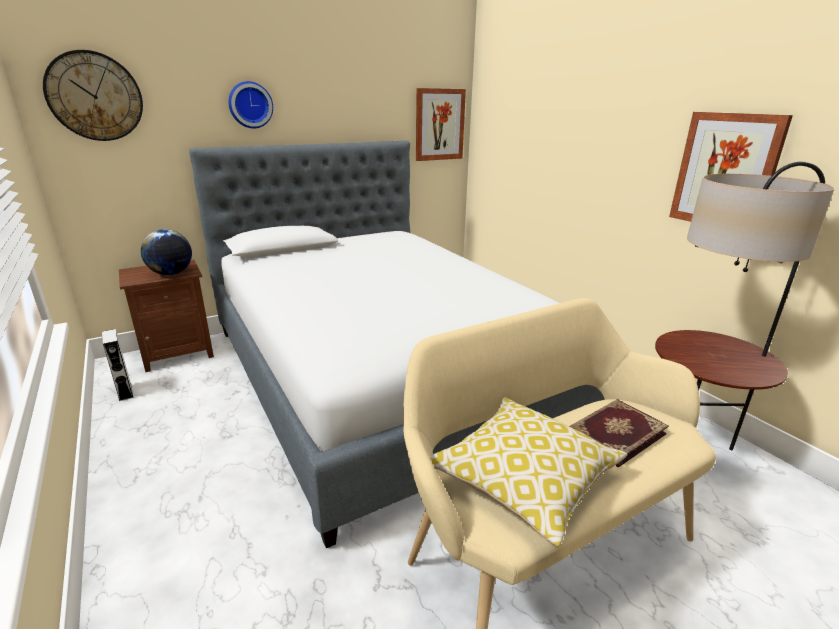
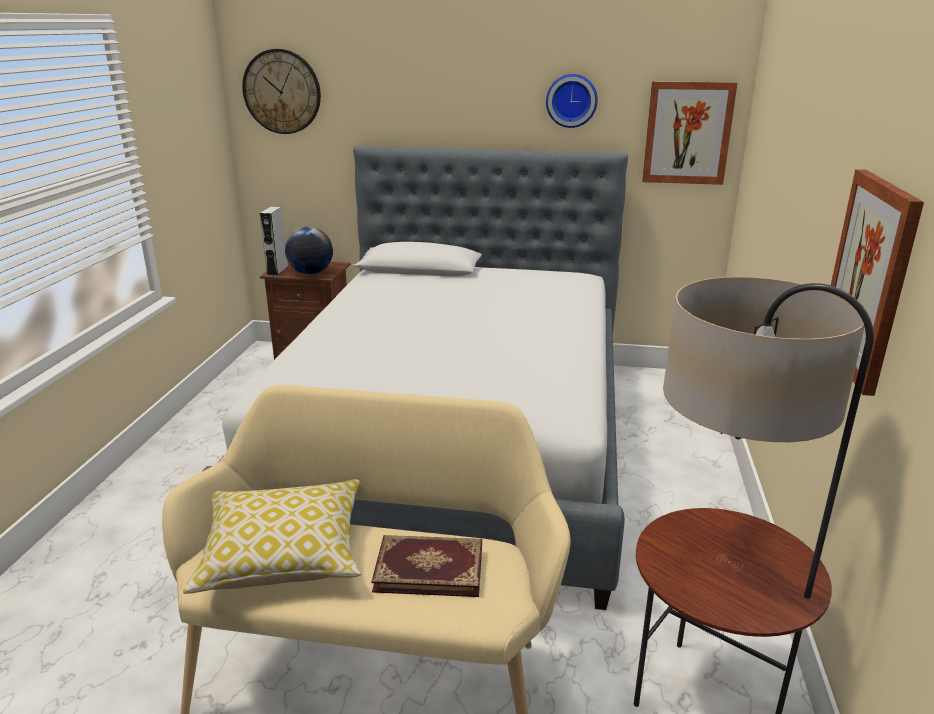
camera: 40 degrees right, 0 degrees up
(125, 391) = (244, 376): grey speaker -> grey speaker (277, 270)
(250, 105) = (425, 101): wall clock -> wall clock (571, 100)

